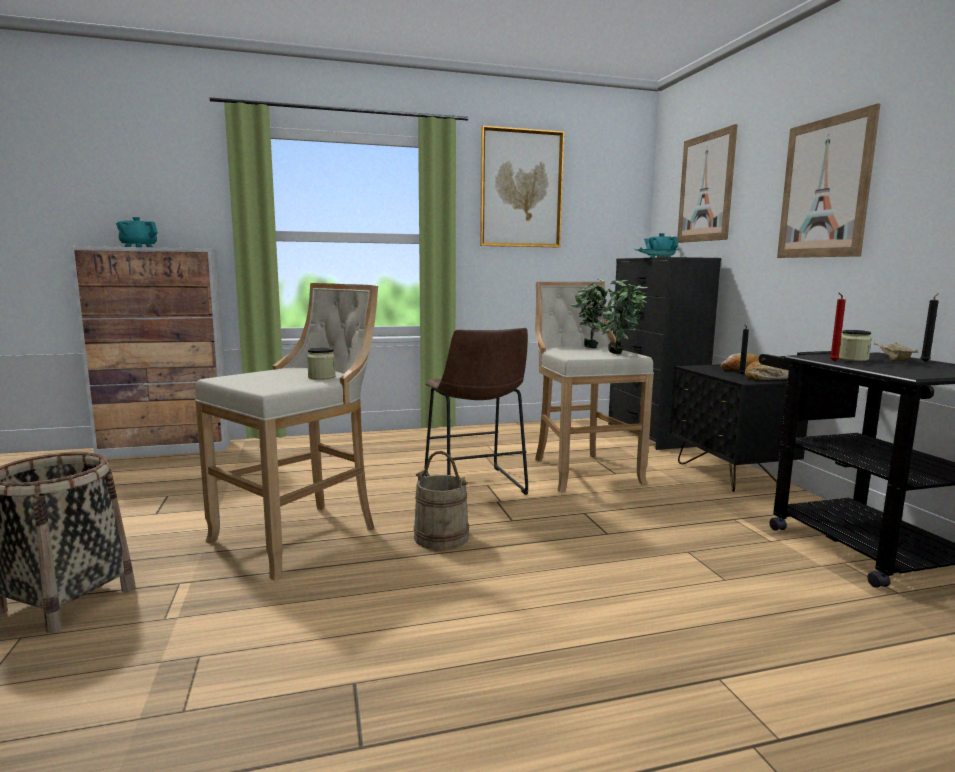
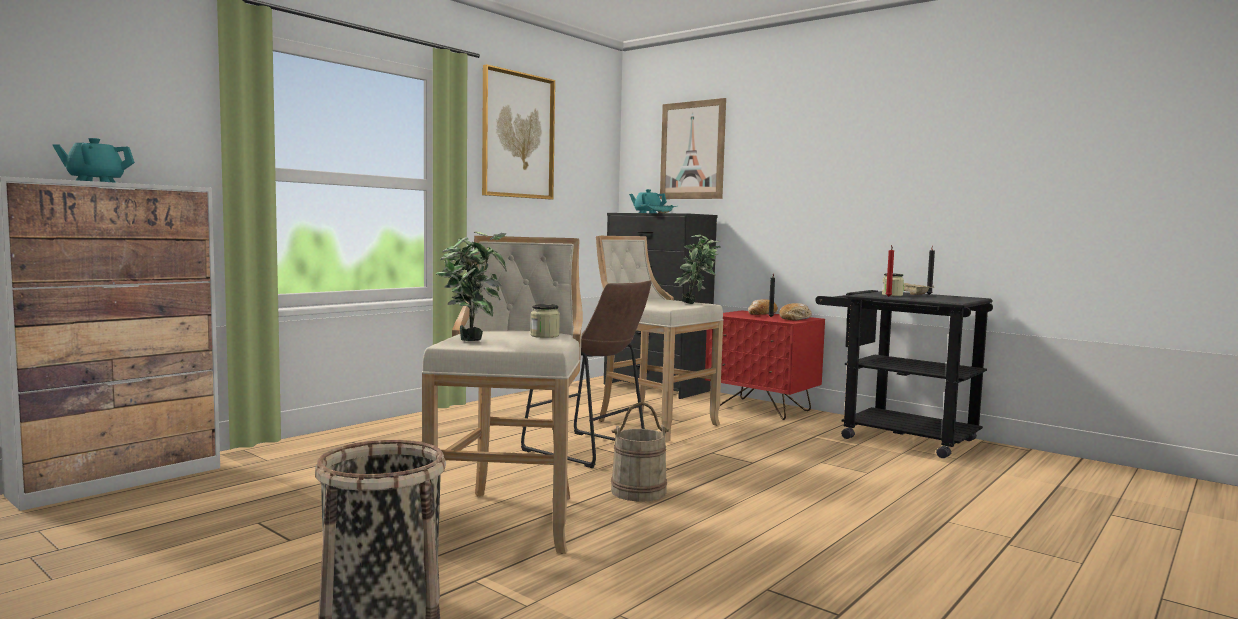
camera: 35 degrees left, 5 degrees down
(593, 347) = (651, 300): potted plant -> potted plant (471, 340)
(730, 475) = (762, 409): black nightstand -> red nightstand
(824, 188) = (821, 162): picture -> none

